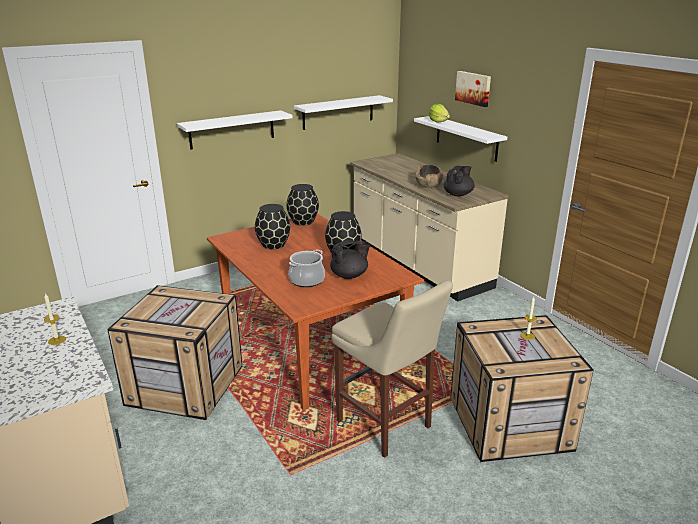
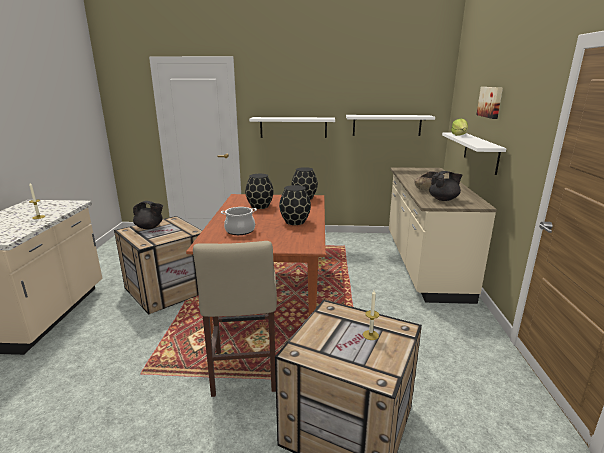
camera: 35 degrees right, 5 degrees down
(349, 275) = (273, 236): black teapot -> black teapot (149, 227)

